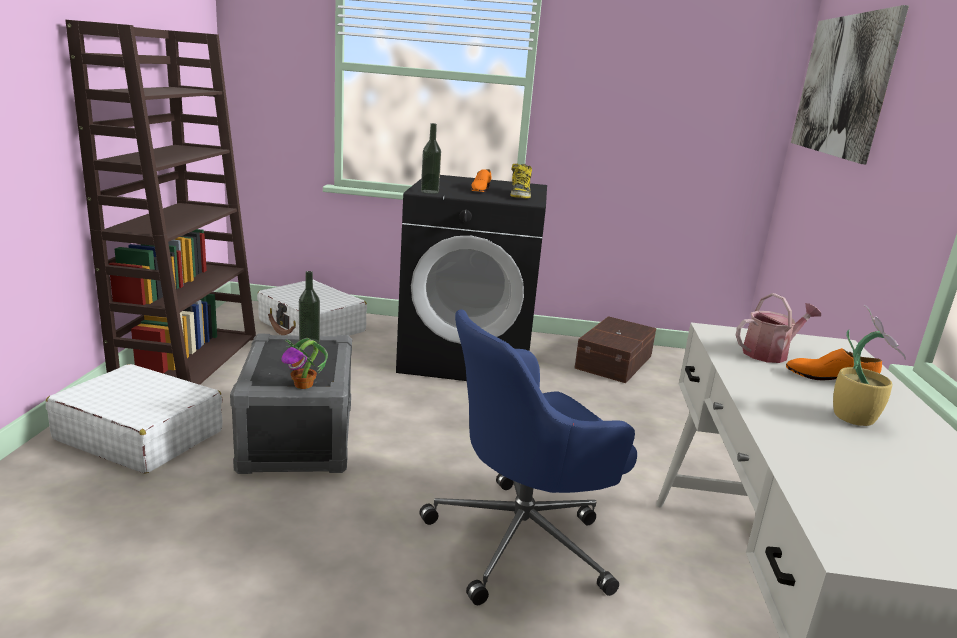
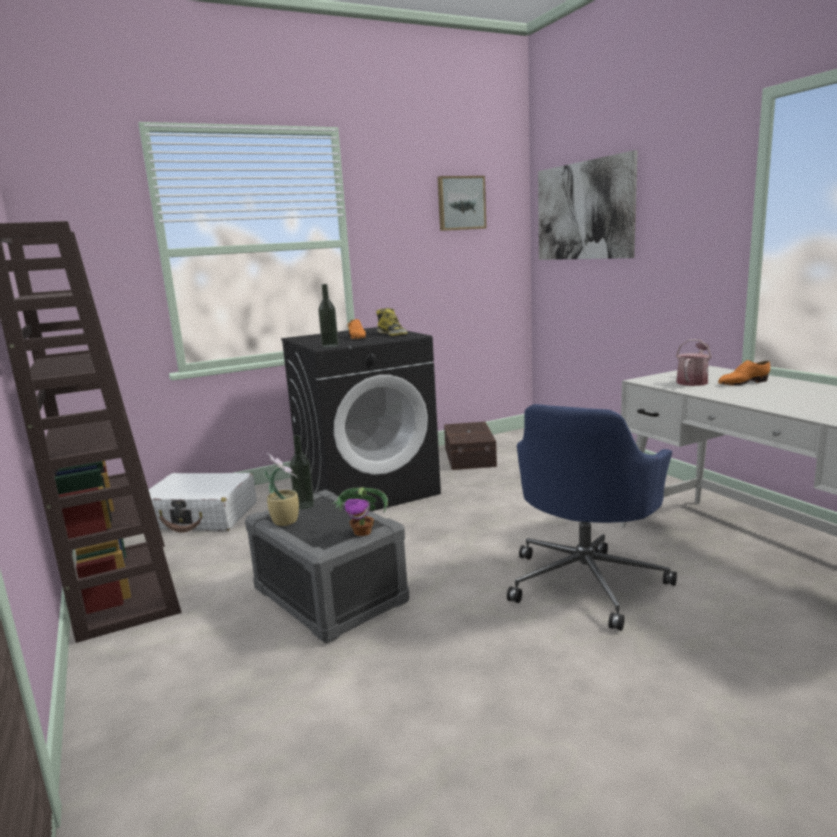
camera: 30 degrees left, 5 degrees down
(139, 435) = (181, 661): white suitcase -> none
(695, 52) = (460, 203): none -> picture
(853, 417) = (792, 393): potted plant -> potted plant (285, 521)

